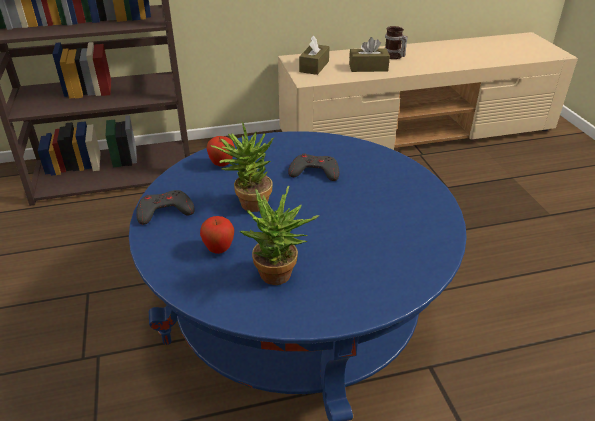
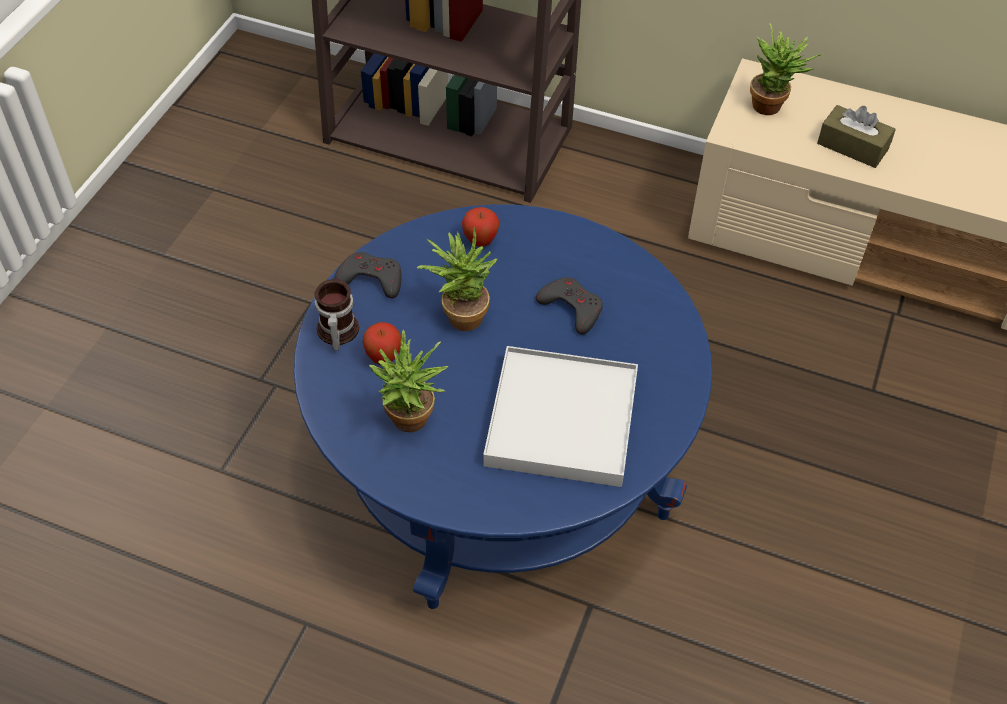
camera: 35 degrees right, 15 degrees up
(314, 66) = (772, 107): brown tissue box -> potted plant
(375, 227) = (561, 420): none -> white tray
(393, 56) = (920, 138): mug -> mug (336, 332)

